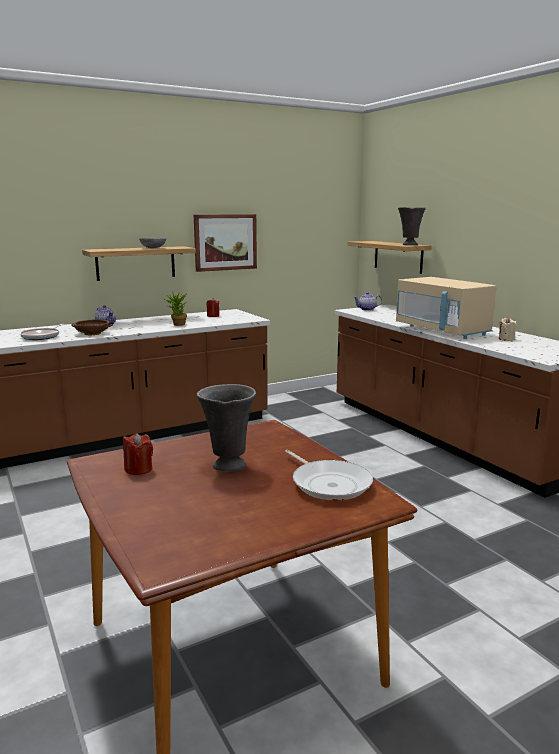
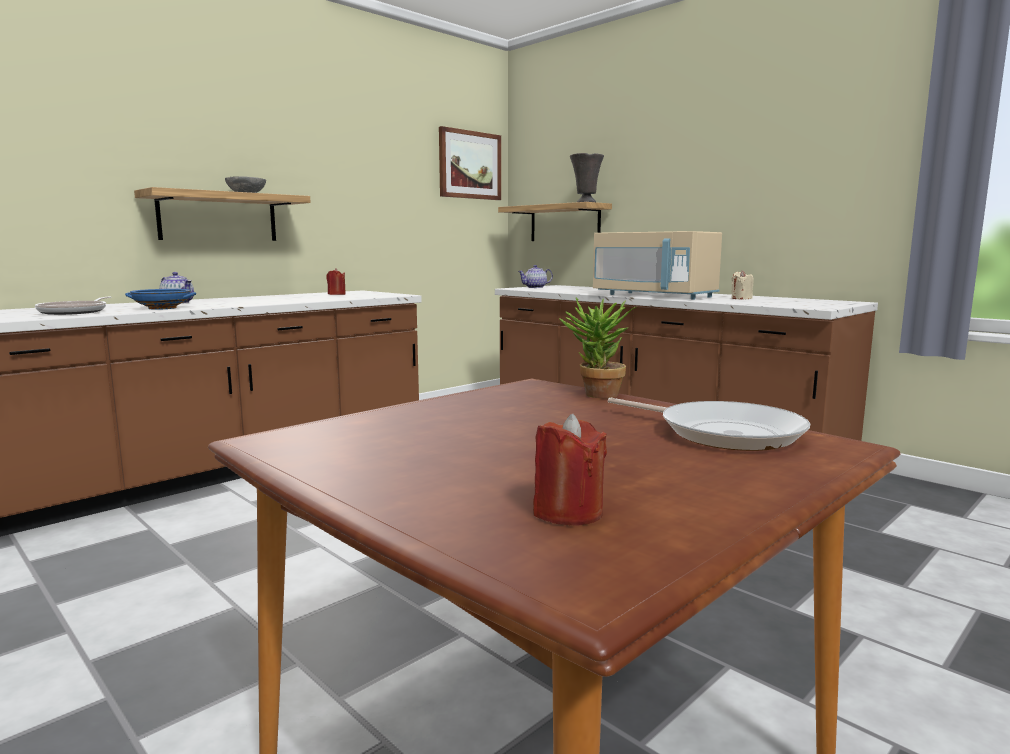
camera: 15 degrees left, 5 degrees down
(92, 333) = (162, 308): brown bowl -> blue bowl
(138, 469) = (368, 442): red candle -> red candle (568, 512)
(176, 324) = (291, 300): potted plant -> potted plant (595, 395)
(225, 242) = (344, 197): picture -> picture (469, 165)
(228, 466) = (527, 427): grey vase -> none

